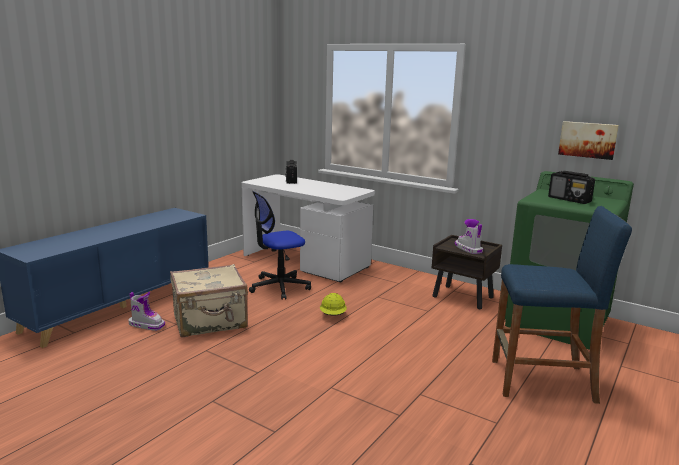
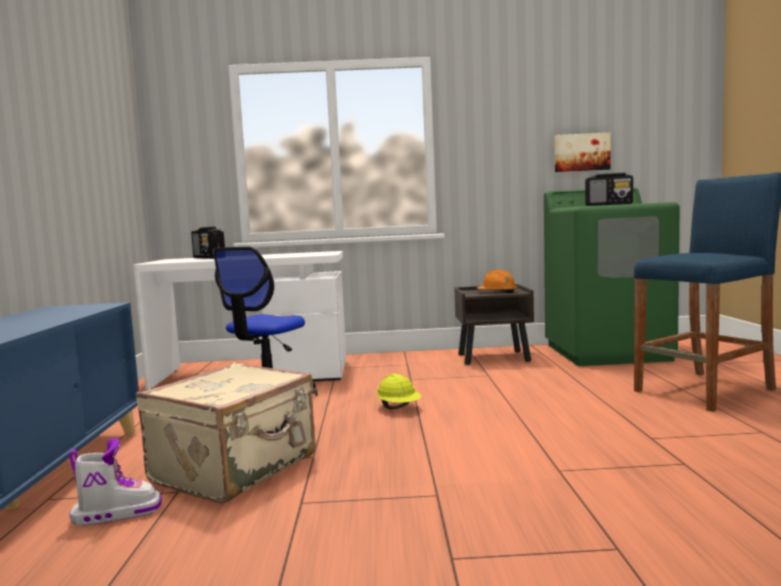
camera: 35 degrees left, 10 degrees down
(468, 249) = (497, 292): boot -> orange hard hat

